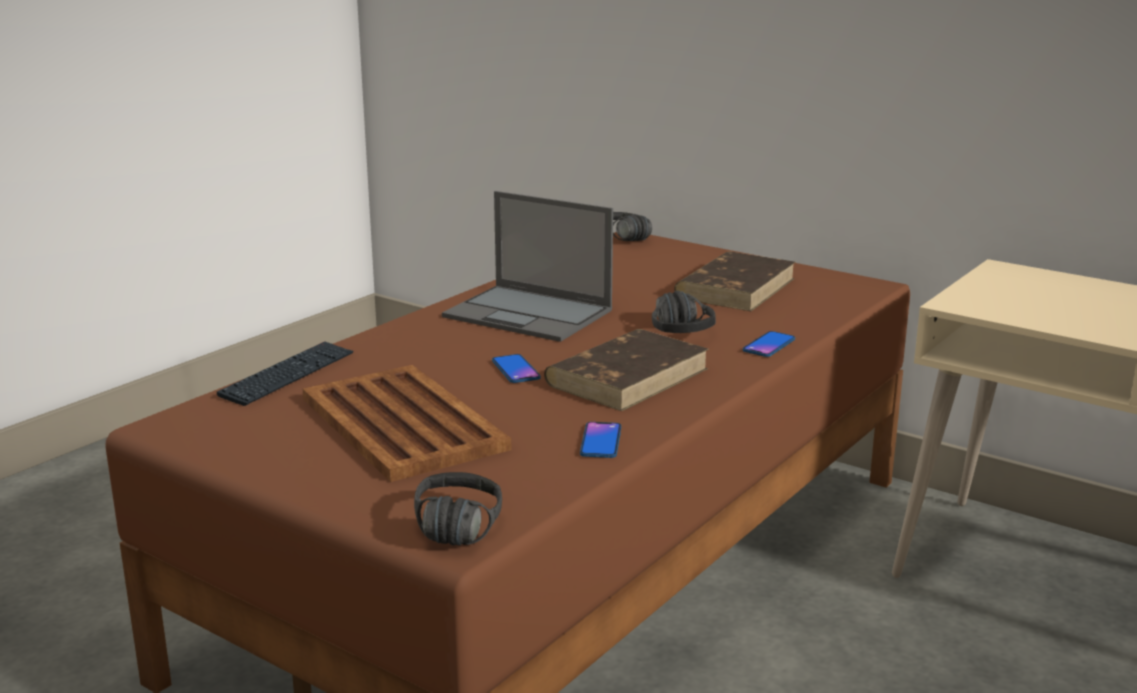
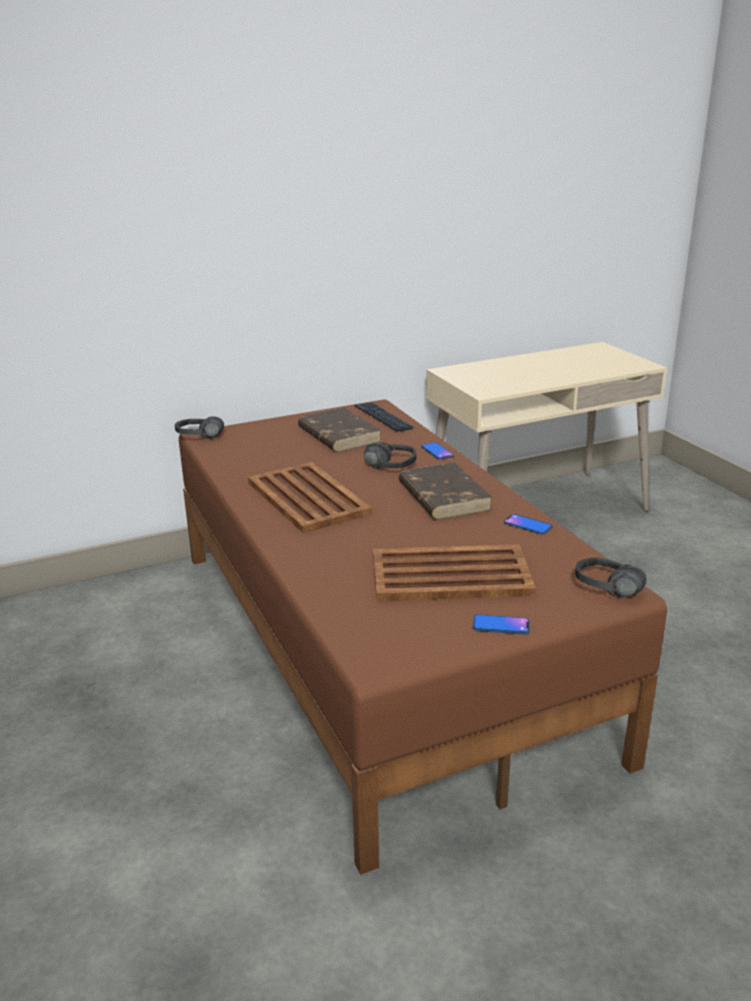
camera: 60 degrees left, 5 degrees up
(288, 375) = (324, 599): keyboard -> keyboard (383, 418)
(515, 370) = (399, 523): phone -> phone (501, 625)
(530, 314) = (307, 497): laptop -> brown tray

